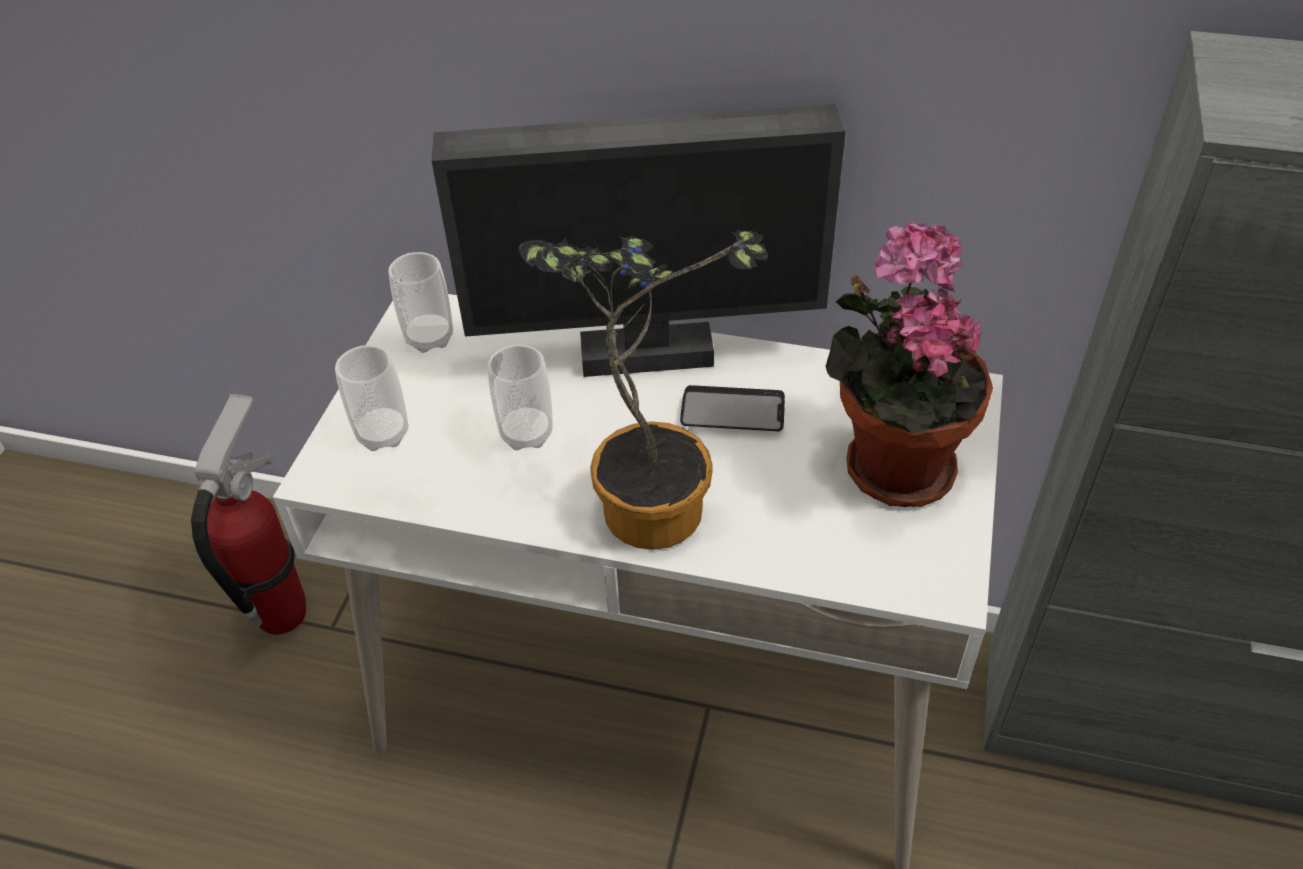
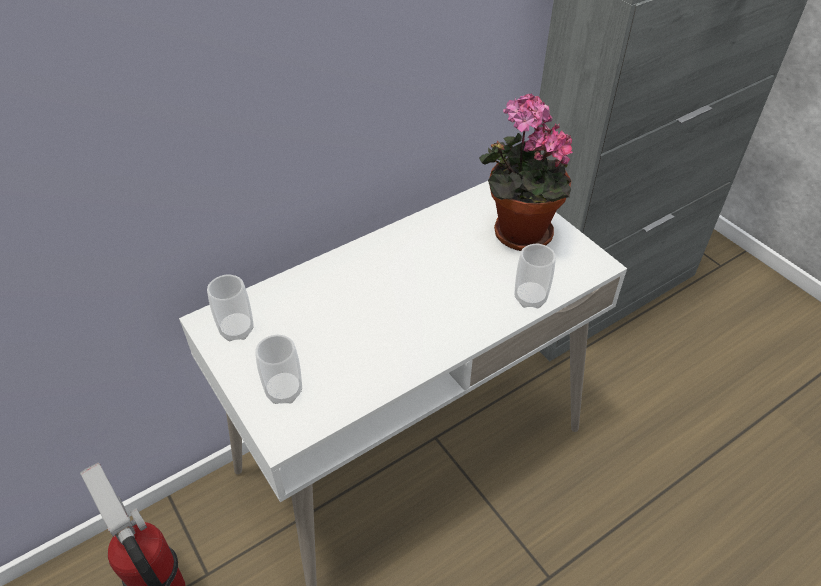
camera: 50 degrees left, 0 degrees up
(526, 433) = (356, 335): cup -> cup (530, 298)
(646, 353) = (357, 260): monitor -> none
(647, 500) = (450, 320): potted plant -> none
(732, 411) = (430, 258): phone -> none

